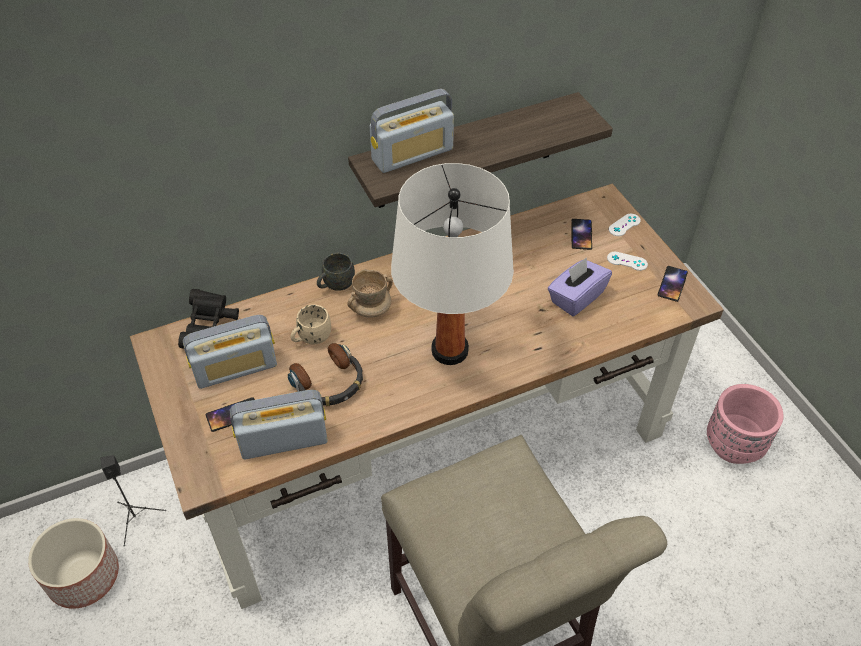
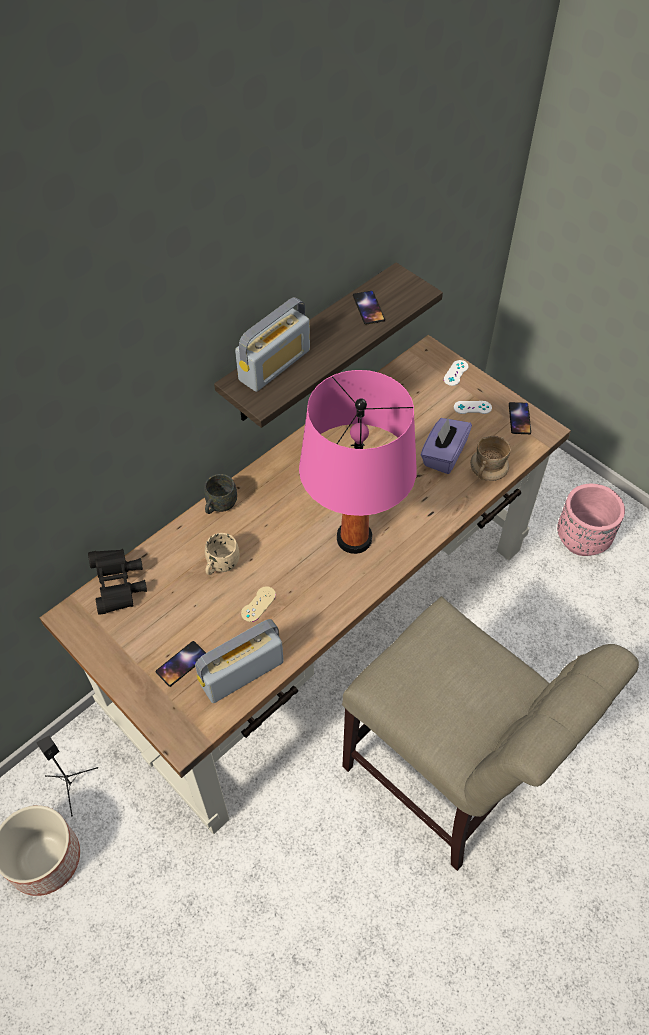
camera: 20 degrees left, 5 degrees up
(235, 368) = (162, 617): radio -> none
(329, 383) = (258, 604): headphones -> beige game controller
(371, 309) = (264, 520): beige mug -> beige mug (487, 472)
(449, 350) = (354, 539): white table lamp -> pink table lamp
(581, 234) = (422, 392): phone -> phone (368, 308)

